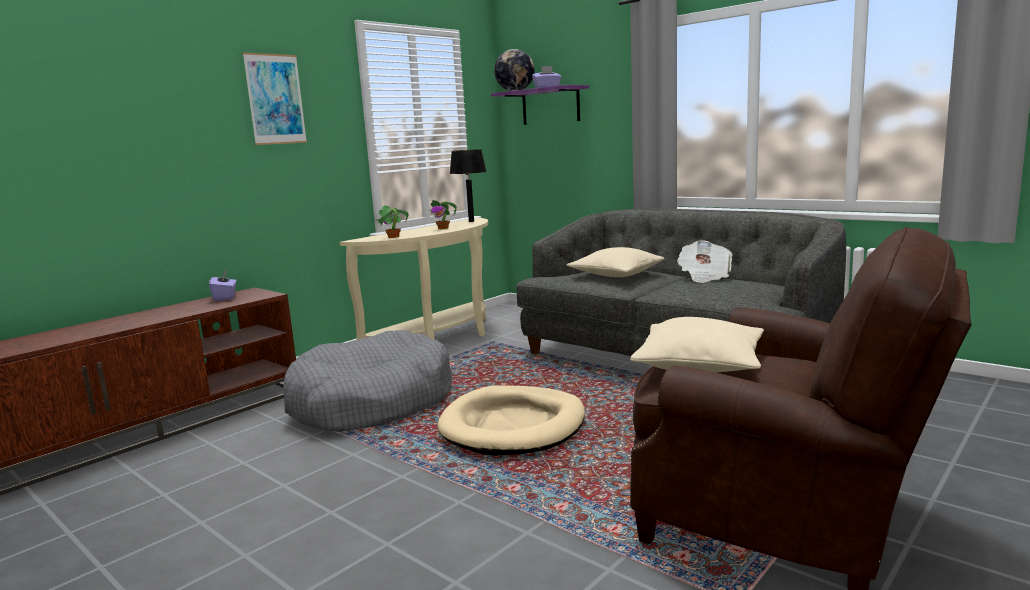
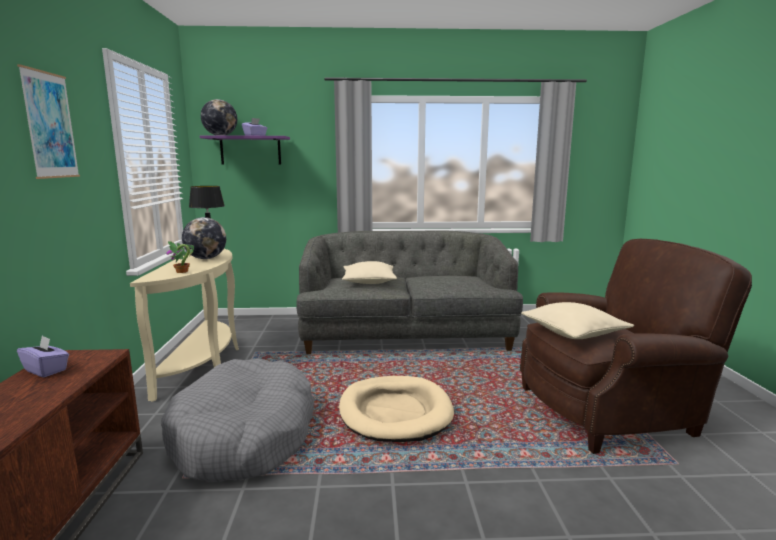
camera: 45 degrees left, 0 degrees up
(443, 228) = (206, 258): potted plant -> globe
(704, 276) = (428, 276): newspaper -> none

